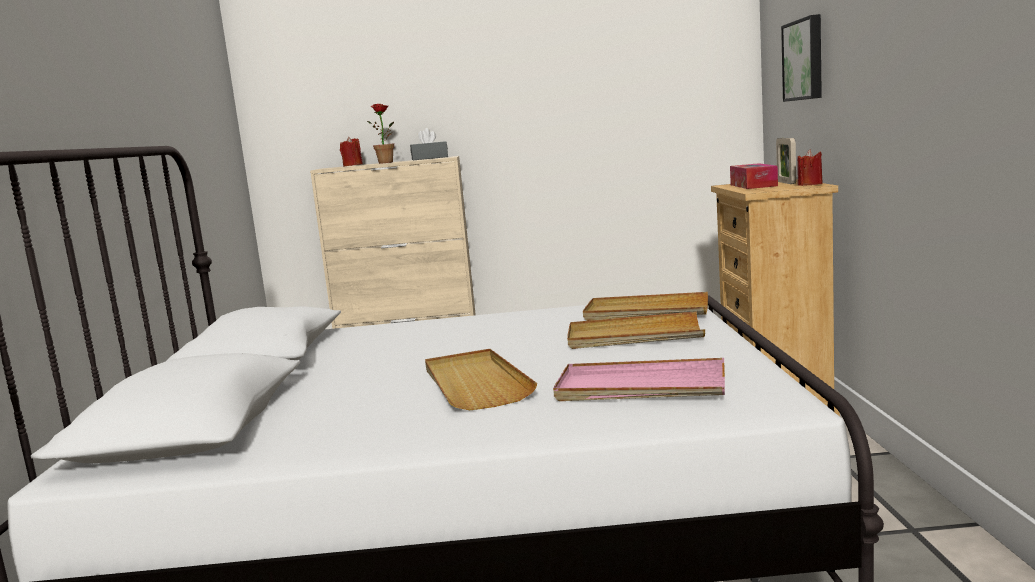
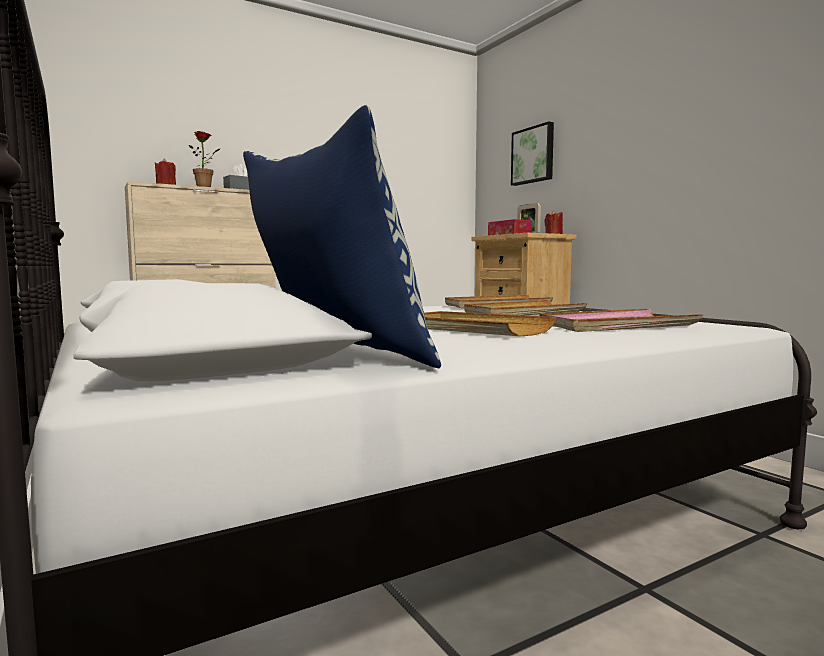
camera: 30 degrees left, 5 degrees down
(258, 436) = (335, 356): none -> pillow

